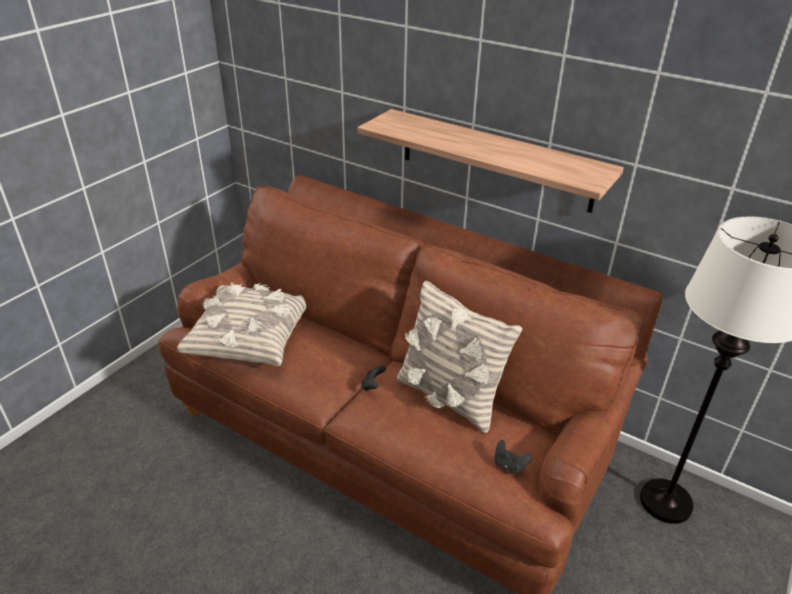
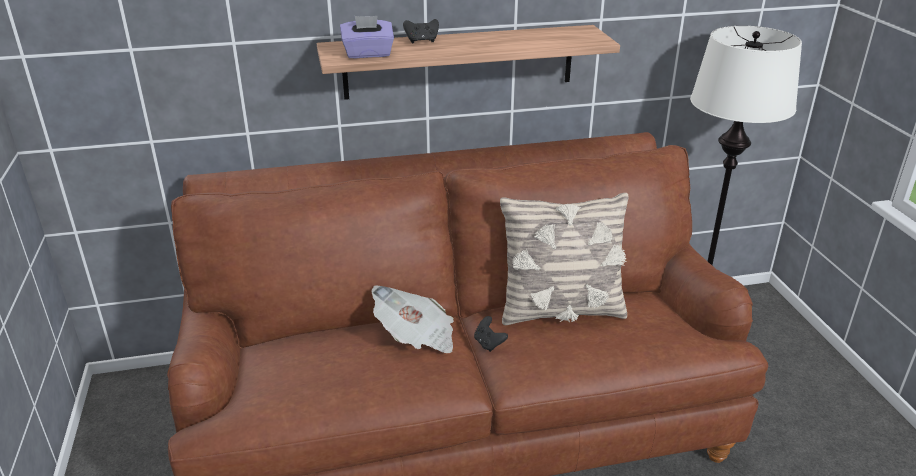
camera: 45 degrees left, 5 degrees down
(250, 340) = (309, 382): beige pillow -> none
(339, 352) = (416, 335): none -> newspaper
(400, 129) = (368, 54): none -> purple tissue box
(509, 465) = (675, 328): black game controller -> black game controller (422, 41)

